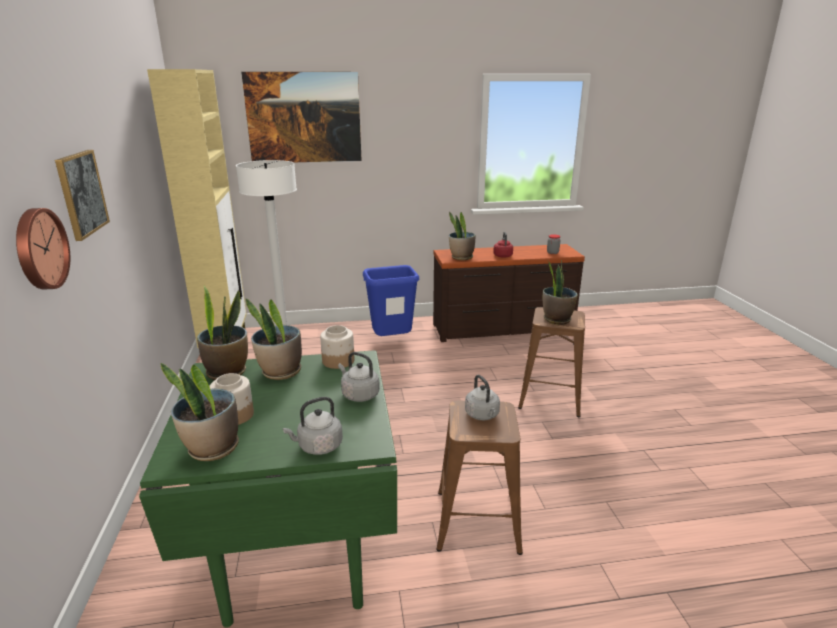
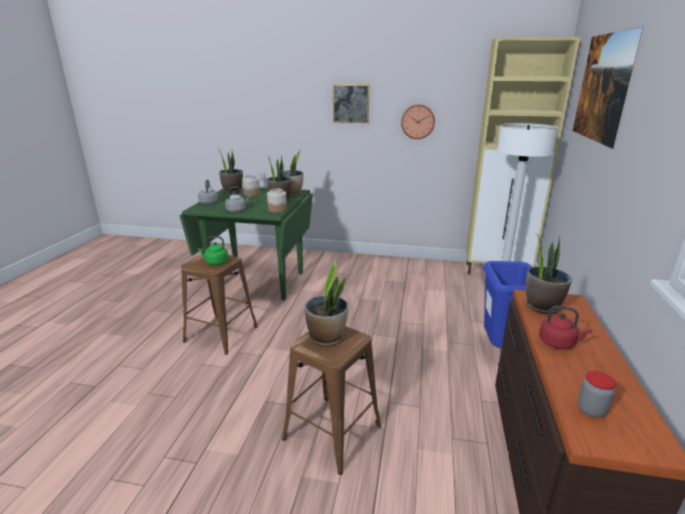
camera: 110 degrees right, 0 degrees up
(39, 249) = (303, 115): wall clock -> wall clock (418, 121)
(482, 415) = (215, 262): grey kettle -> green kettle

